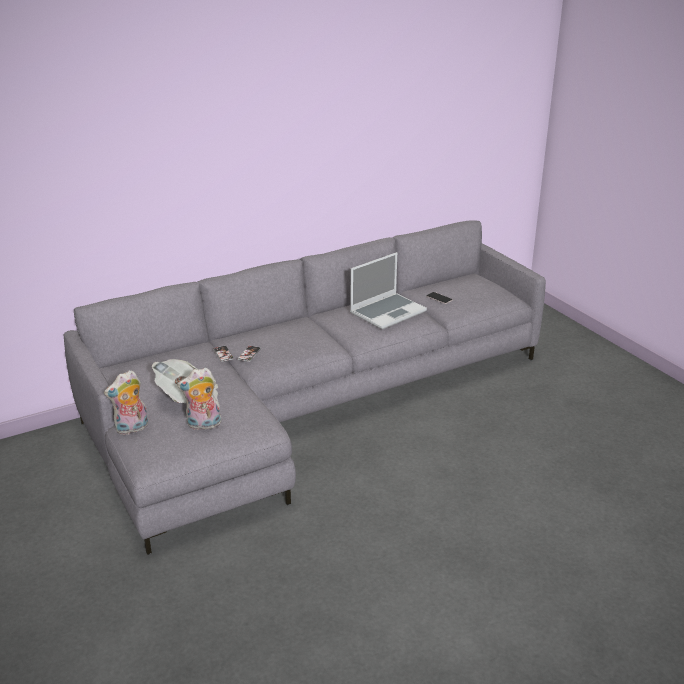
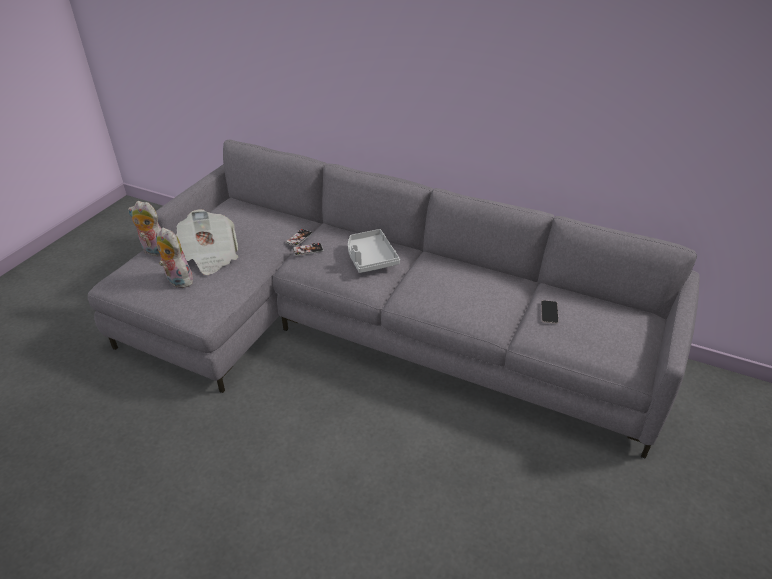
camera: 55 degrees right, 10 degrees up
(298, 333) = (370, 258): none -> grey tray
(388, 312) = (473, 291): laptop -> none

